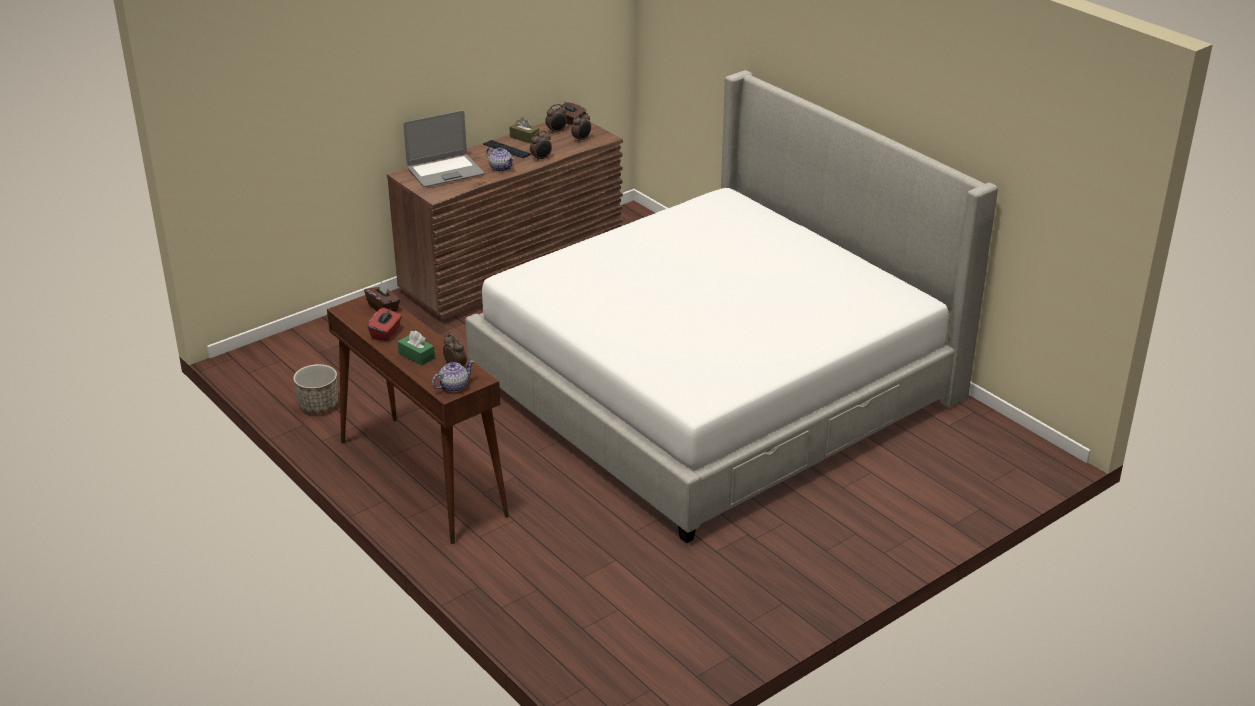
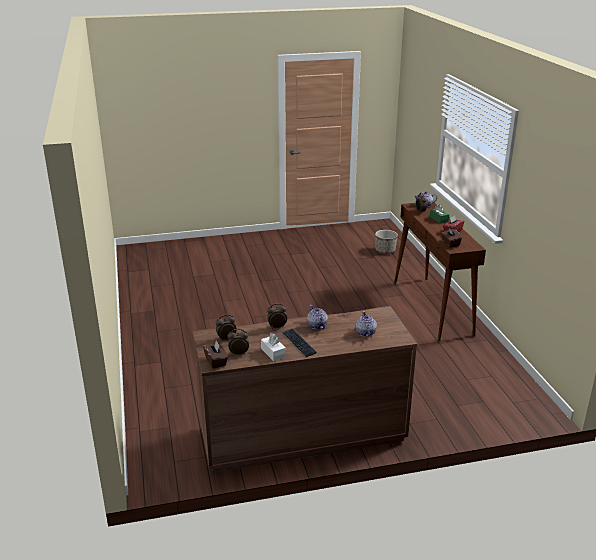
camera: 155 degrees left, 5 degrees down
(318, 405) = (487, 361): planter -> planter (385, 251)
(445, 172) = (365, 333): laptop -> teapot
(524, 138) = (273, 353): brown tissue box -> white tissue box
(715, 387) = (239, 313): bed -> none

